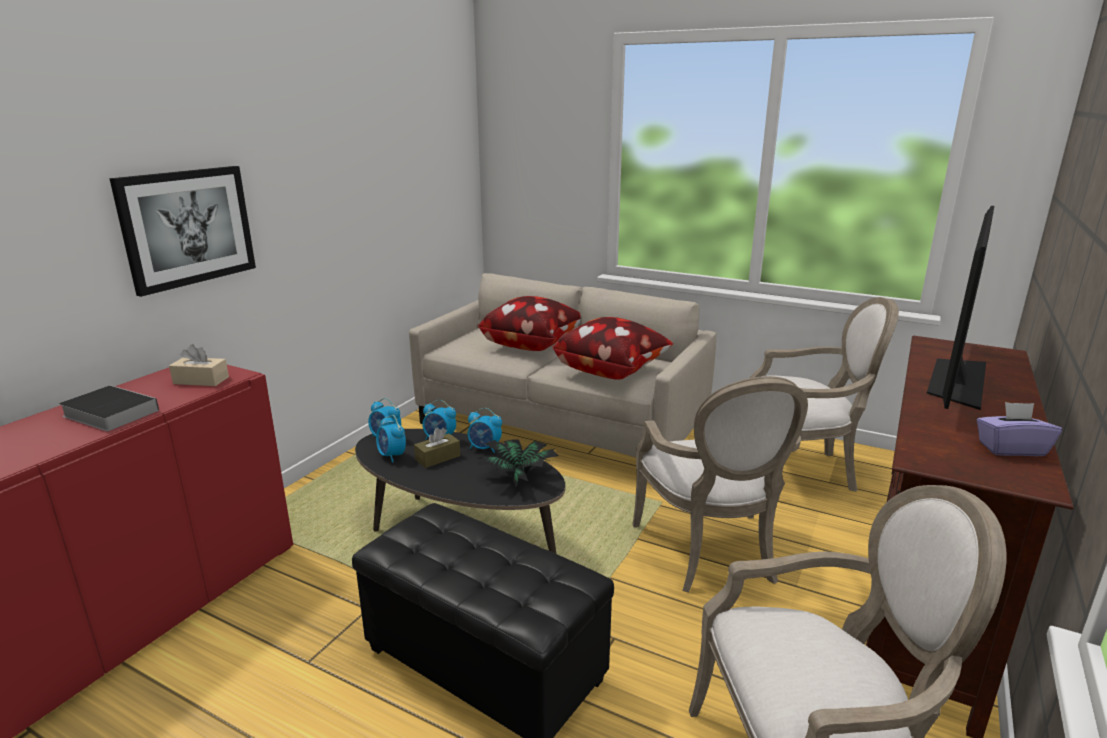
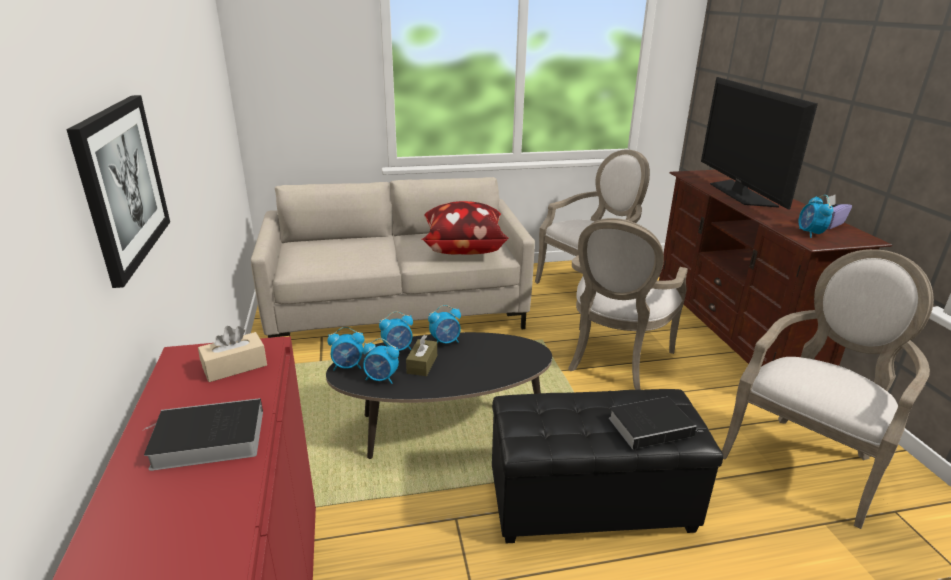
camera: 40 degrees left, 5 degrees up
(508, 590) = (652, 426): none -> book
(519, 476) = (505, 352): potted plant -> none
(531, 345) = (366, 245): pillow -> none
(712, 555) = (613, 361): armchair -> armchair turned 75 degrees clockwise
(945, 450) = (810, 233): none -> alarm clock

